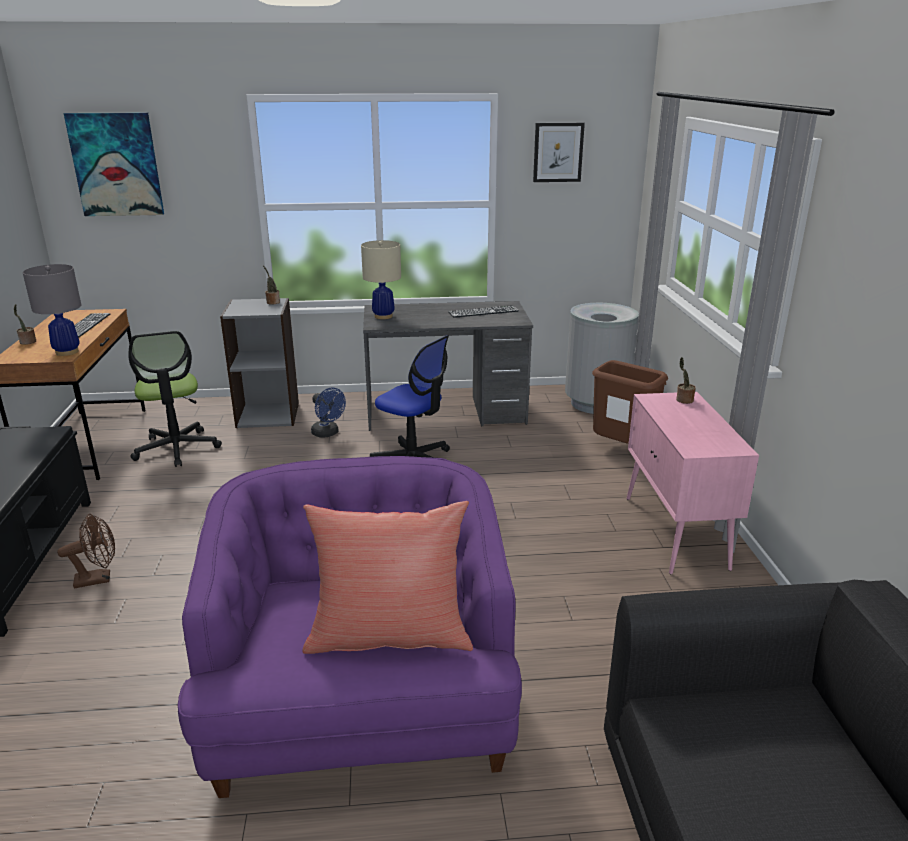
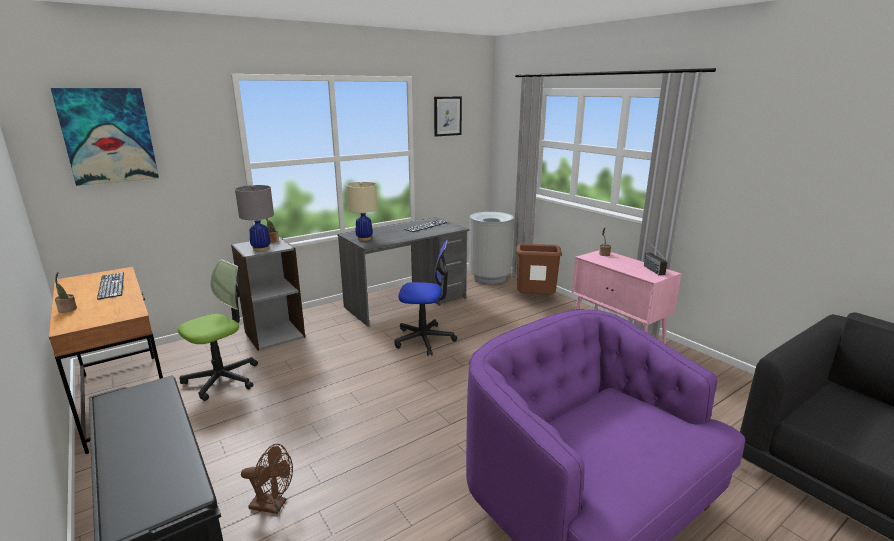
camera: 30 degrees left, 5 degrees down
(67, 352) = (129, 309): grey table lamp -> grey table lamp (261, 249)
(99, 579) = (273, 505): brown fan -> brown fan turned 60 degrees clockwise
(177, 448) = (222, 379): office chair -> office chair turned 90 degrees counterclockwise
(328, 433) = (339, 336): blue fan -> none
(389, 635) = (654, 435): red pillow -> none
(720, 434) = (649, 267): none -> radio

